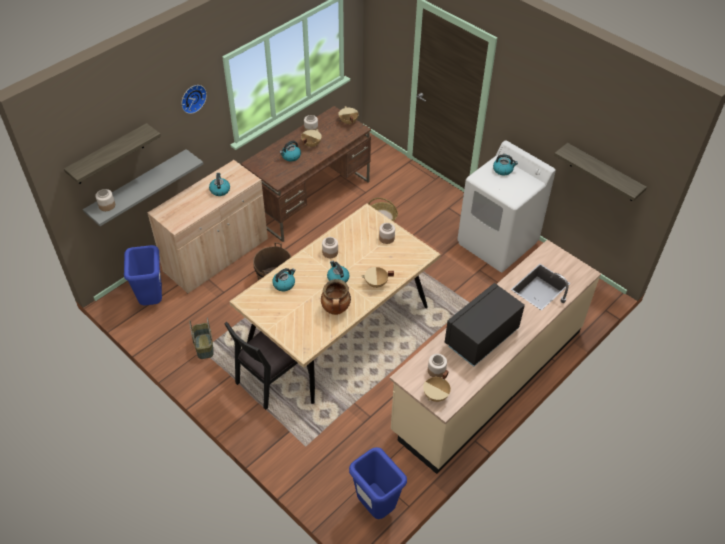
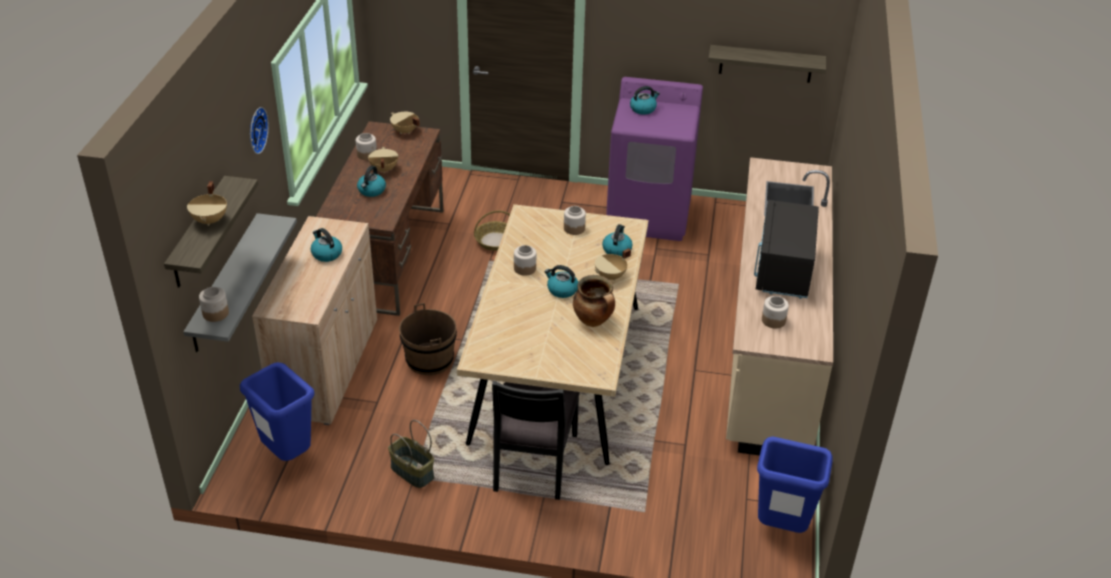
camera: 35 degrees left, 10 degrees down
(284, 284) = (505, 322): kettle -> kettle (617, 249)
(436, 395) = (798, 343): beige cooking pot -> beige cooking pot (210, 220)
(497, 243) = (649, 215): white washing machine -> purple washing machine

